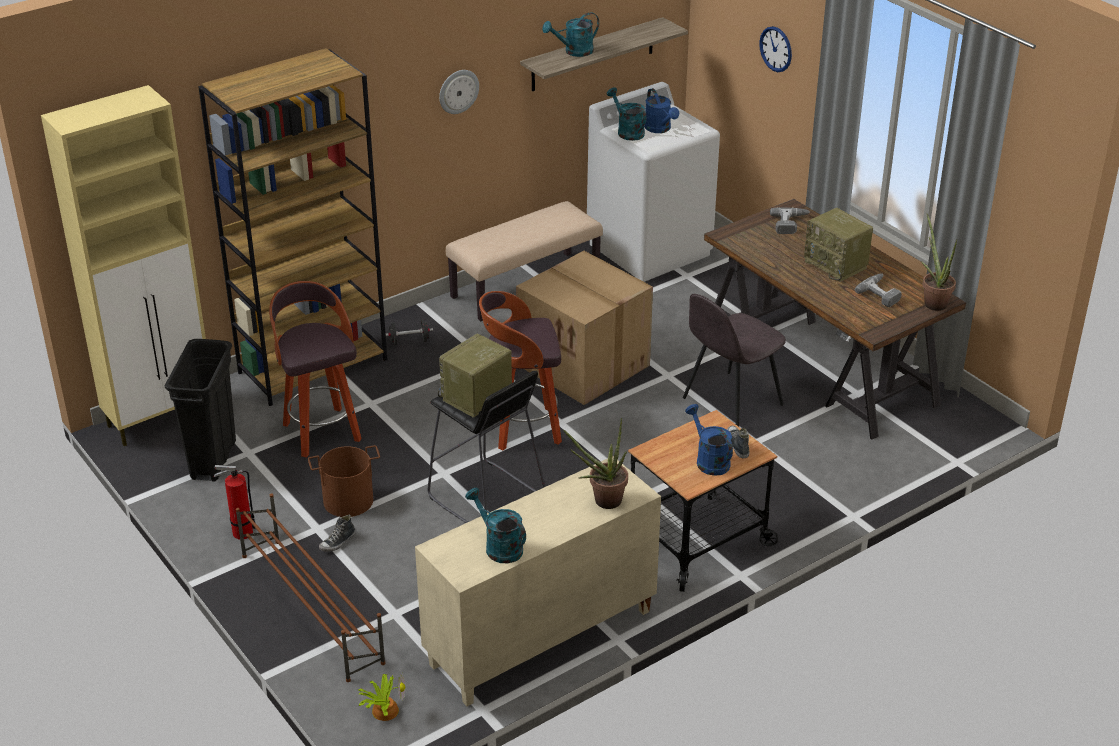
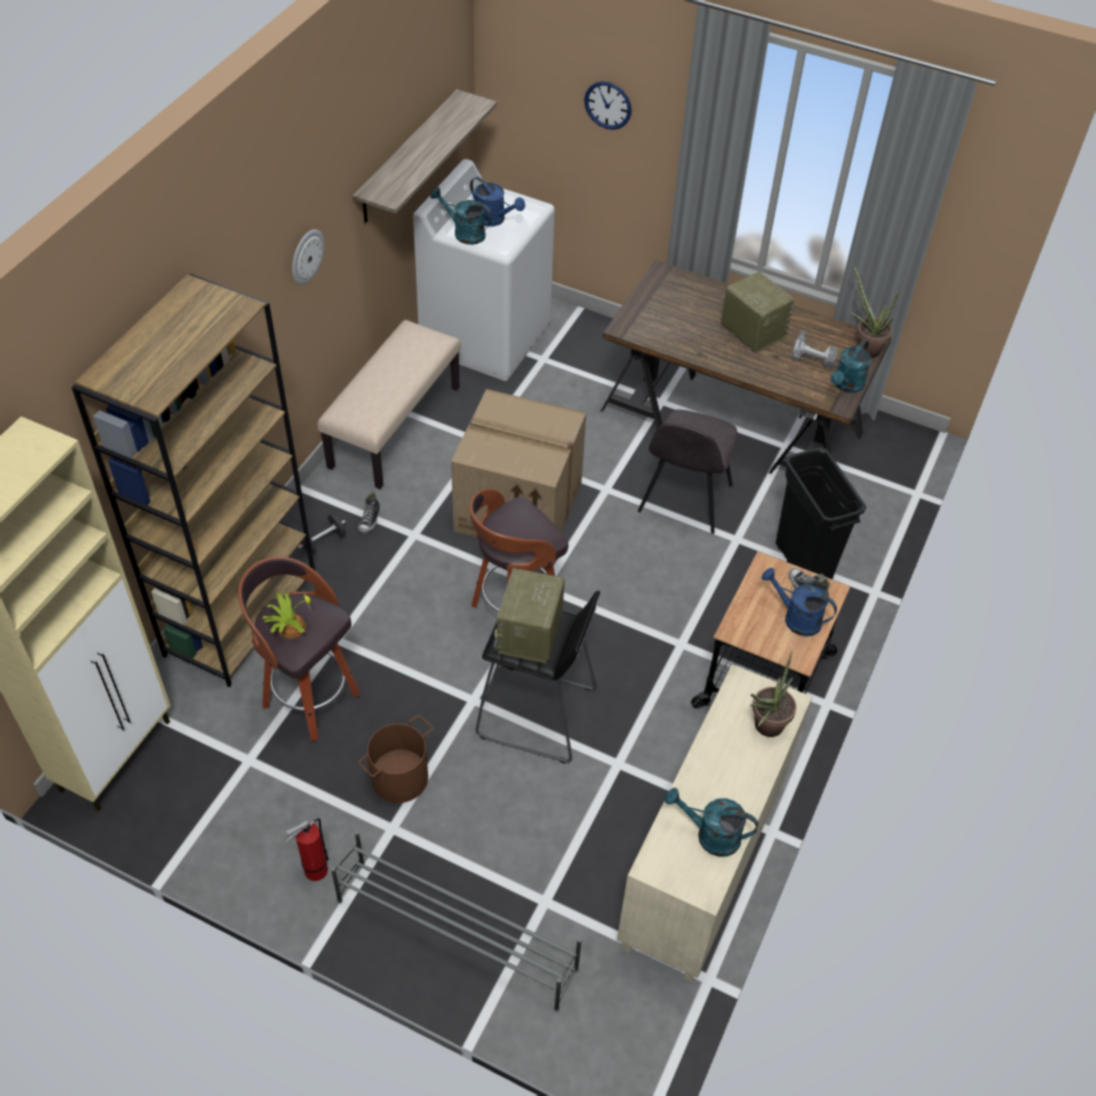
camera: 30 degrees left, 15 degrees up
(213, 459) = (216, 786): black trash can -> black trash can (802, 563)
(311, 607) = (455, 934): brown shoe rack -> grey shoe rack
(338, 542) = (426, 837): shoe -> shoe (370, 520)
(384, 710) = (616, 1028): potted plant -> potted plant (290, 626)
(574, 52) = (402, 166): turquoise watering can -> turquoise watering can (846, 386)
(791, 224) = (675, 293): power drill -> none
(837, 265) = (751, 331): radio -> radio turned 150 degrees counterclockwise

